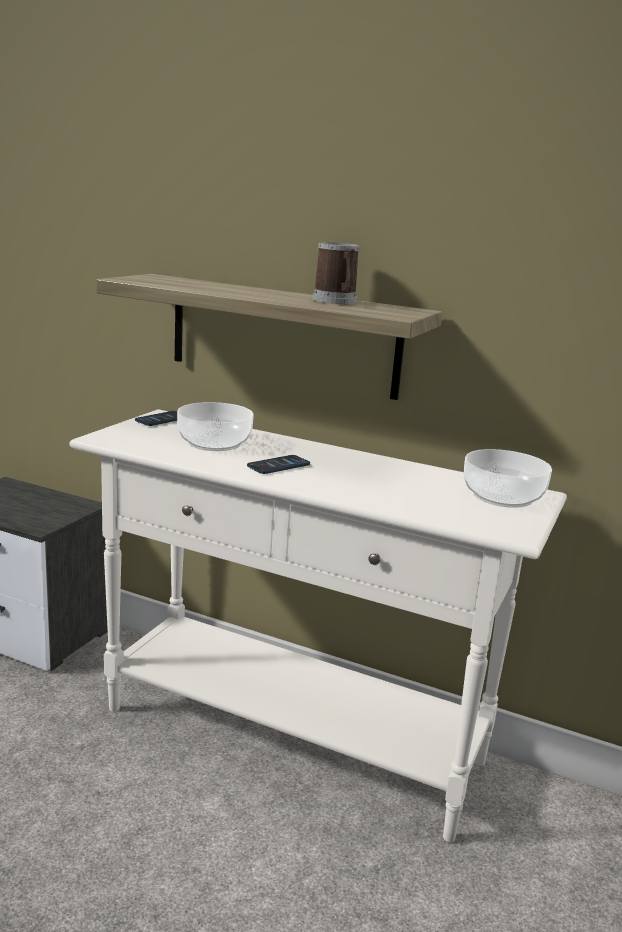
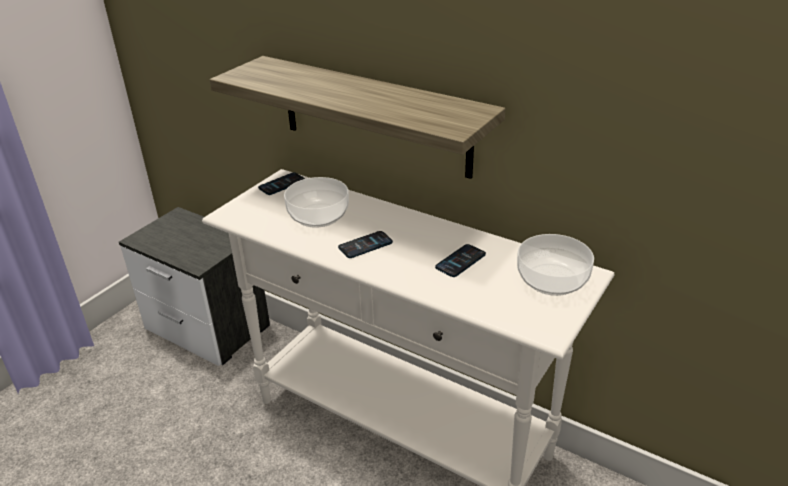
camera: 10 degrees right, 15 degrees up
(336, 301) = (410, 100): mug -> none
(394, 480) = (460, 261): none -> phone

